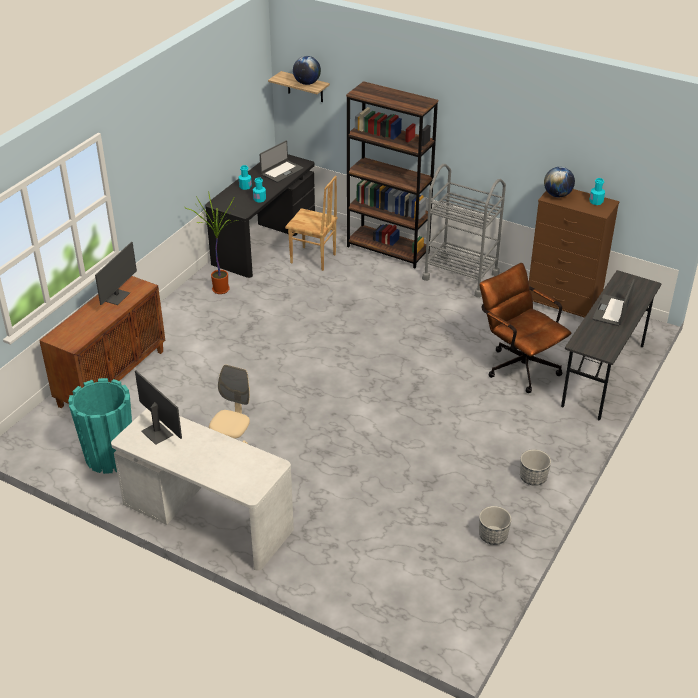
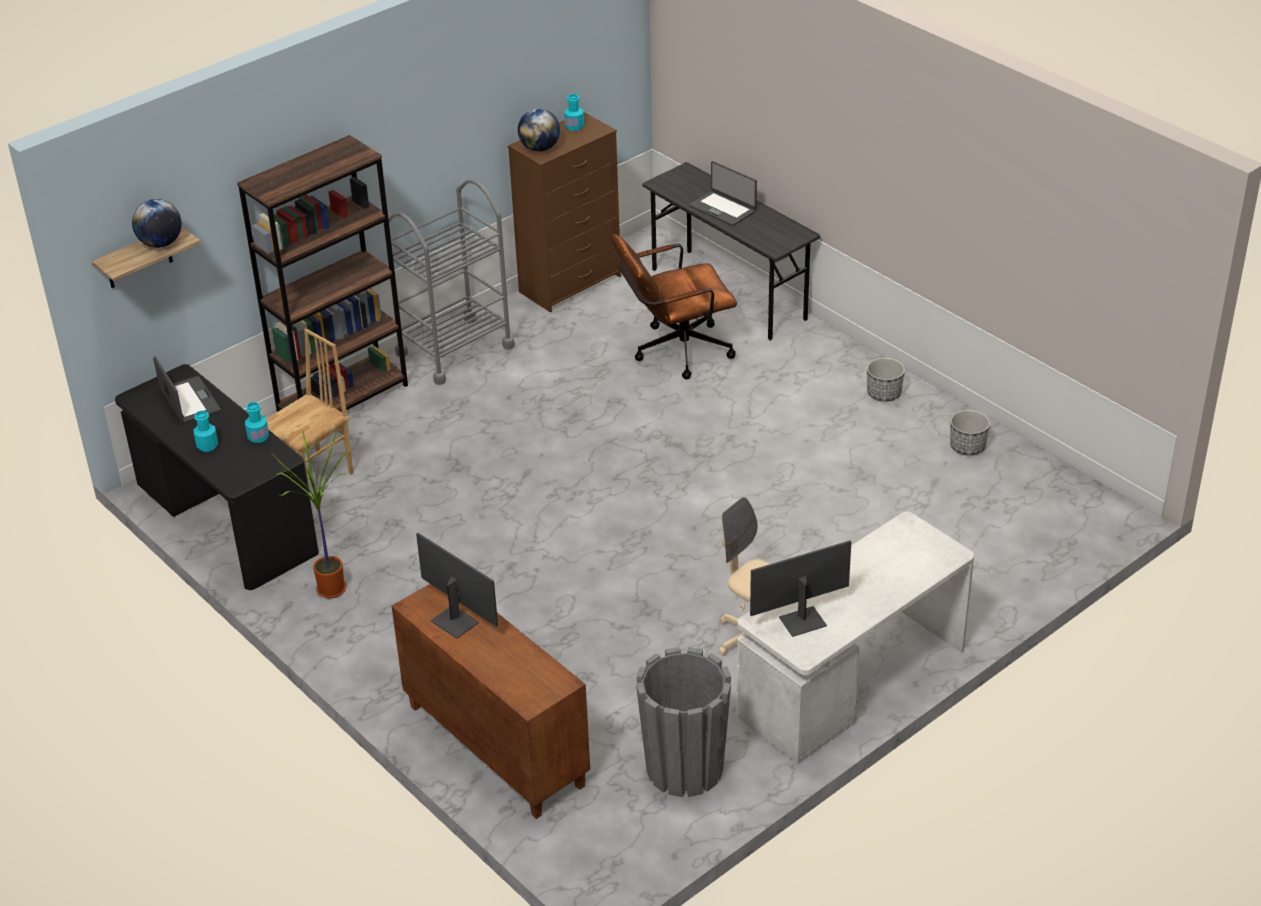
camera: 70 degrees left, 0 degrees up
(110, 456) = (684, 768): turquoise planter -> grey planter

